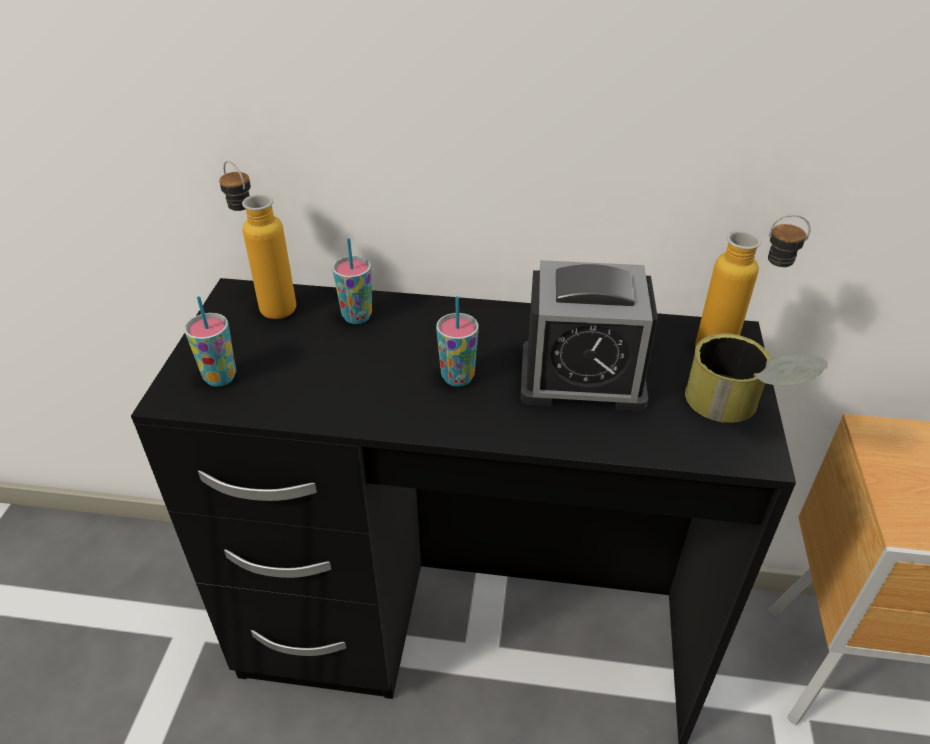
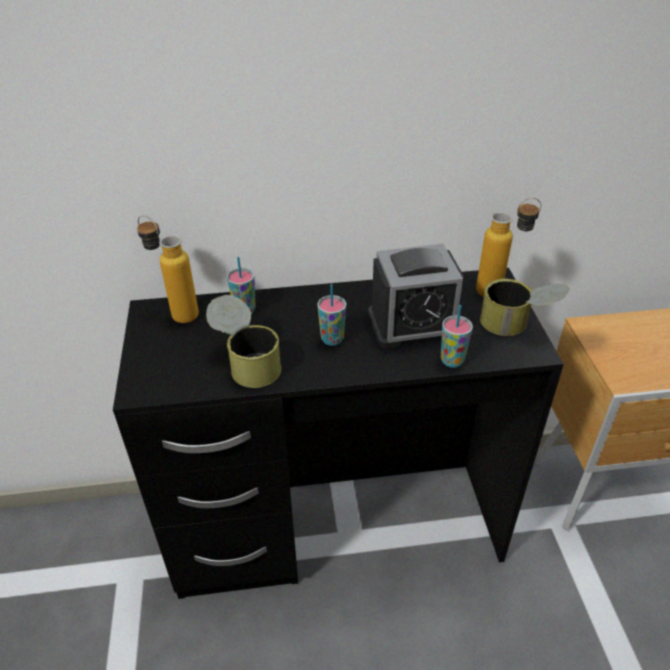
camera: 15 degrees left, 0 degrees up
(220, 377) = (166, 371): cup -> cup (452, 361)
(329, 386) = (247, 362): none -> can

